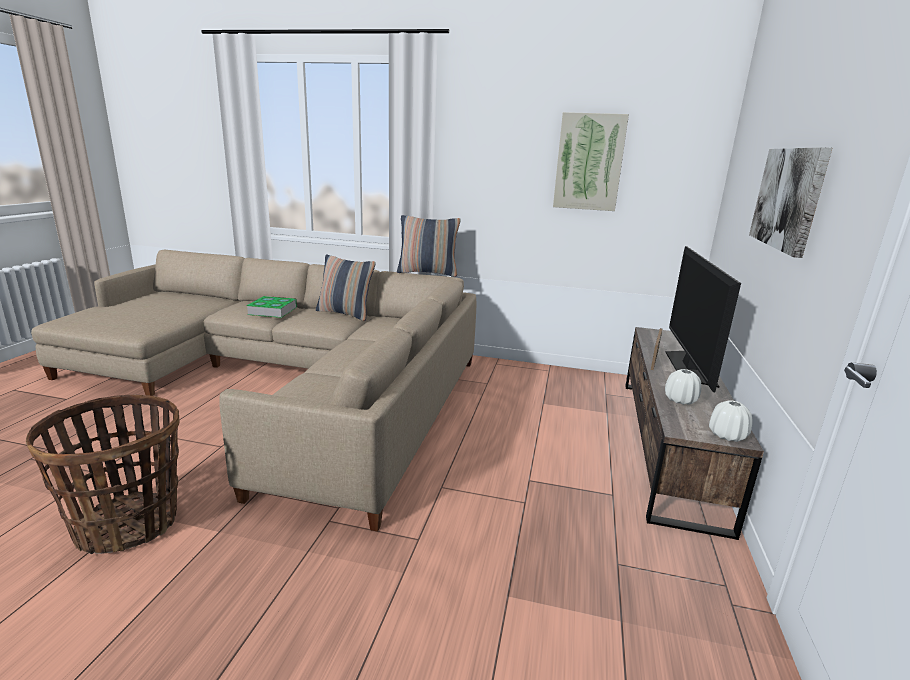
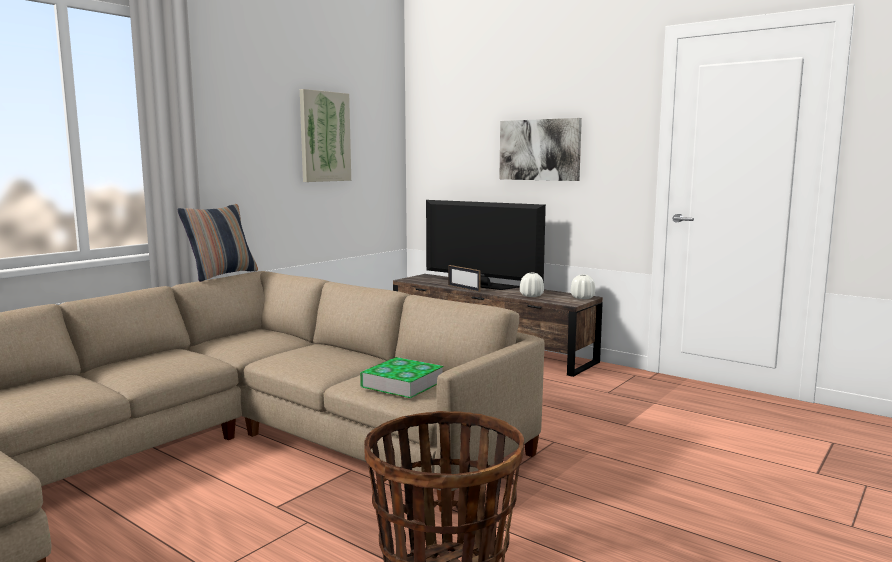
camera: 65 degrees left, 10 degrees down
(272, 311) = (76, 382): book -> book (402, 384)
(345, 313) = (164, 353): pillow -> none

